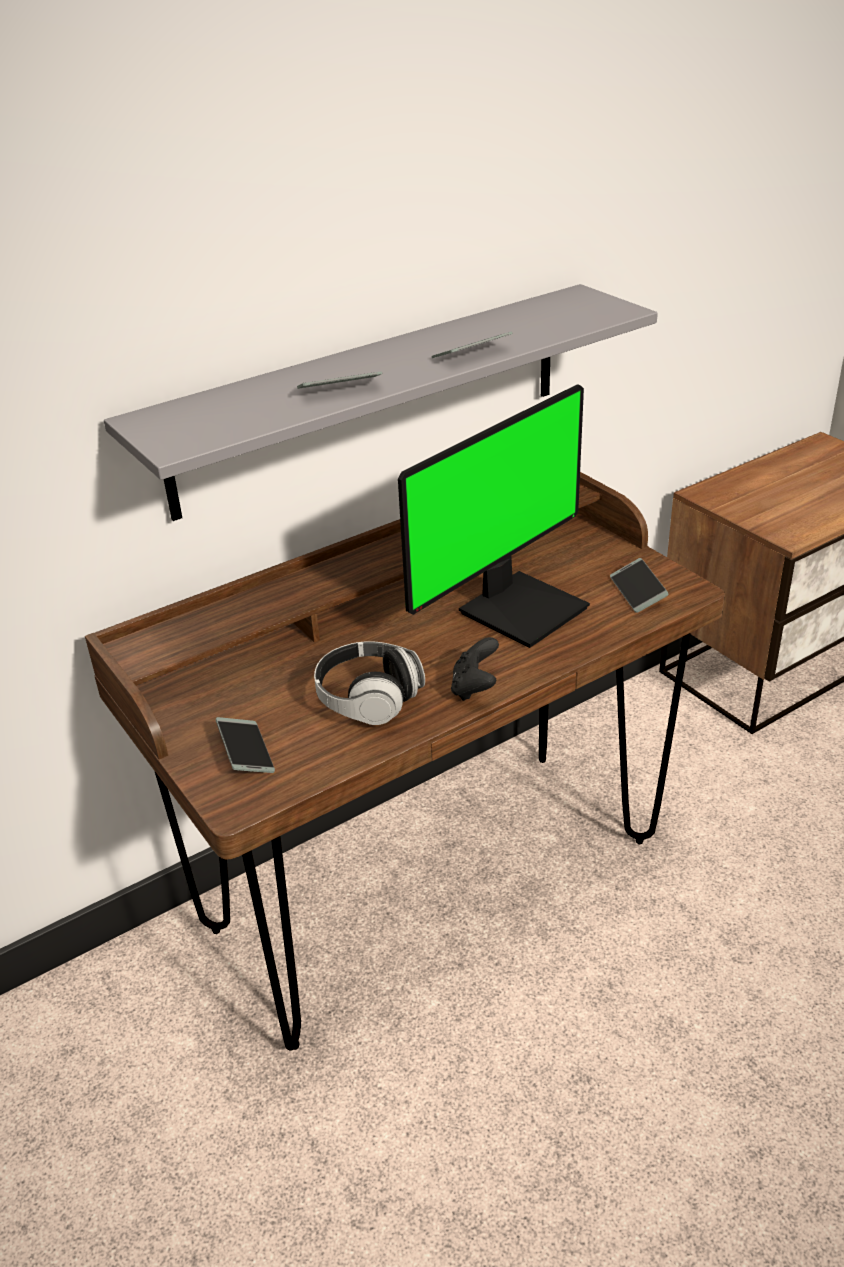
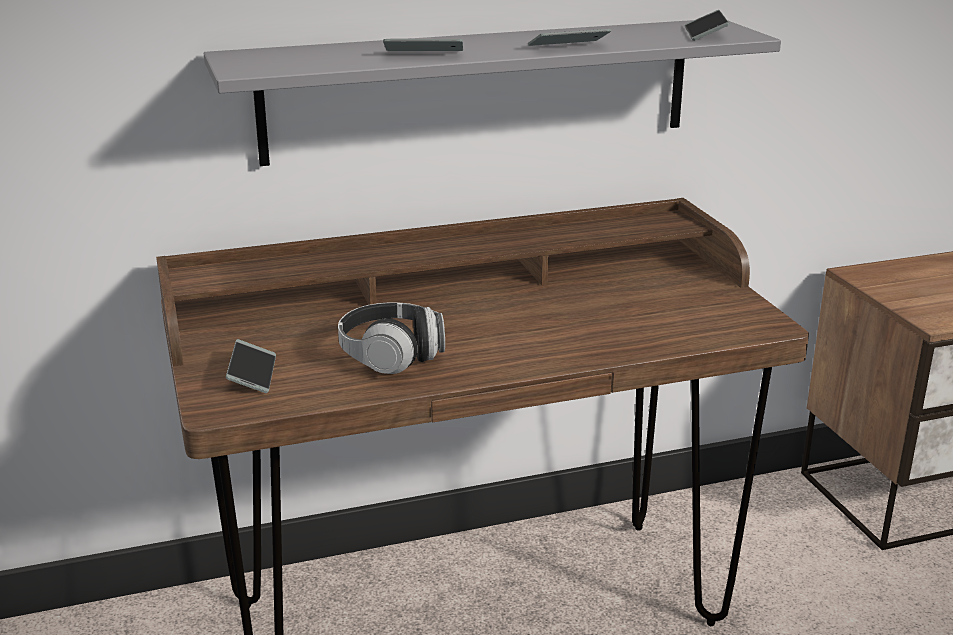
camera: 15 degrees right, 10 degrees down
(475, 688) = (499, 364): black game controller -> none
(520, 608) = (585, 313): monitor -> none
(637, 592) = (714, 319): phone -> phone (705, 33)

